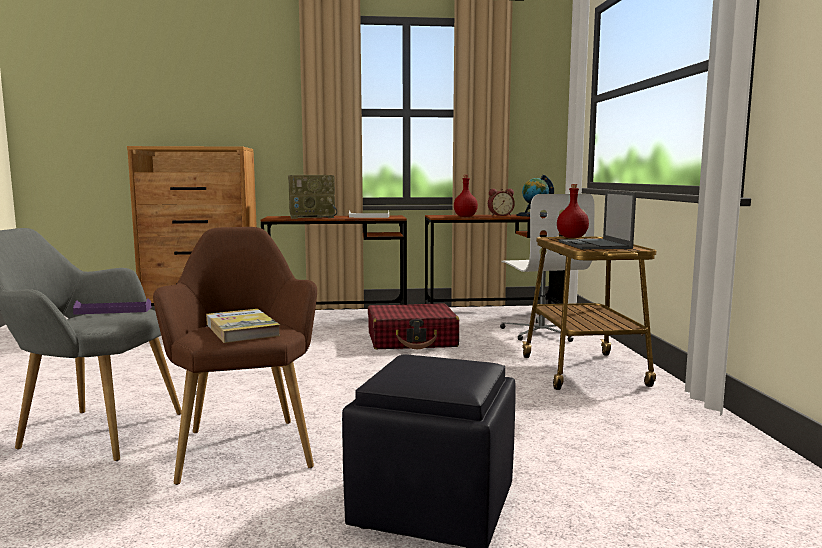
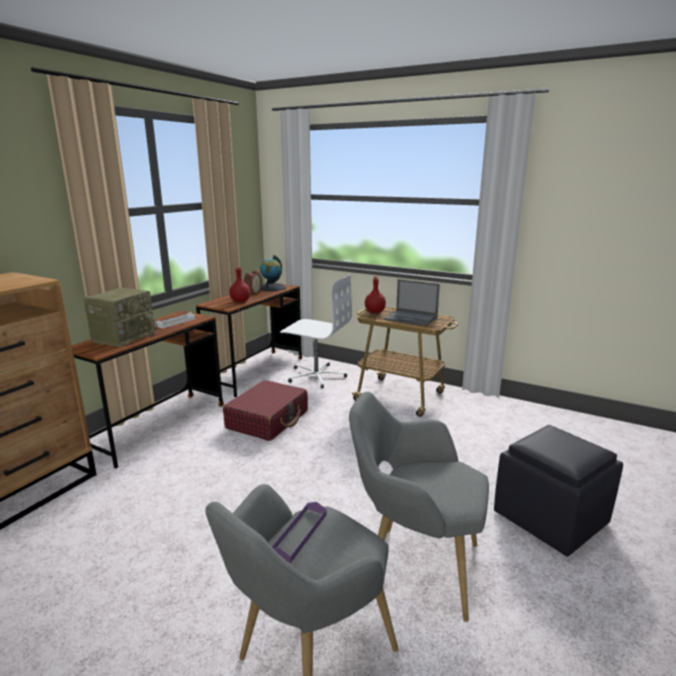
camera: 55 degrees left, 10 degrees up
(242, 330) = (444, 482): book -> none
(244, 445) = (414, 565): brown armchair -> grey armchair

